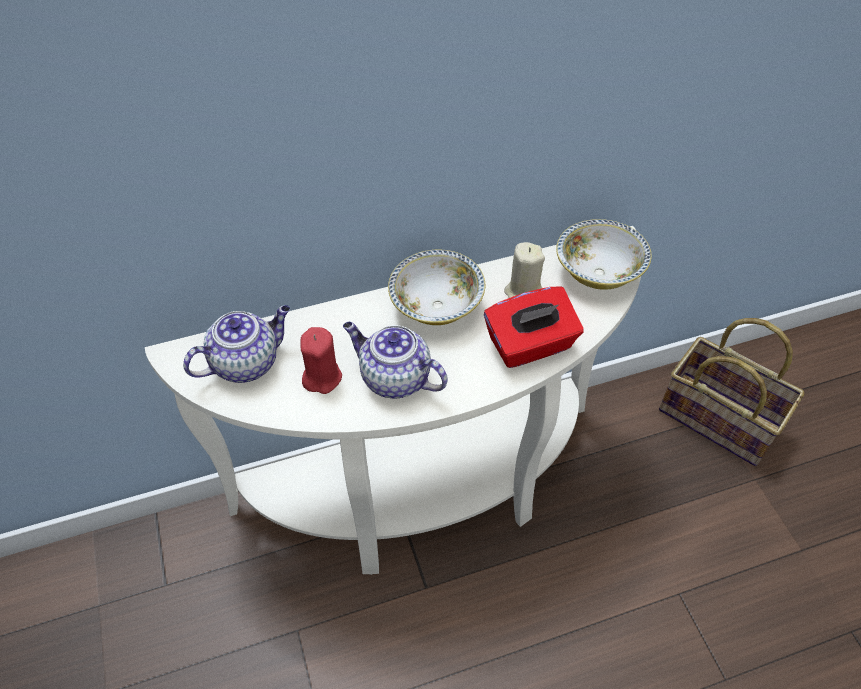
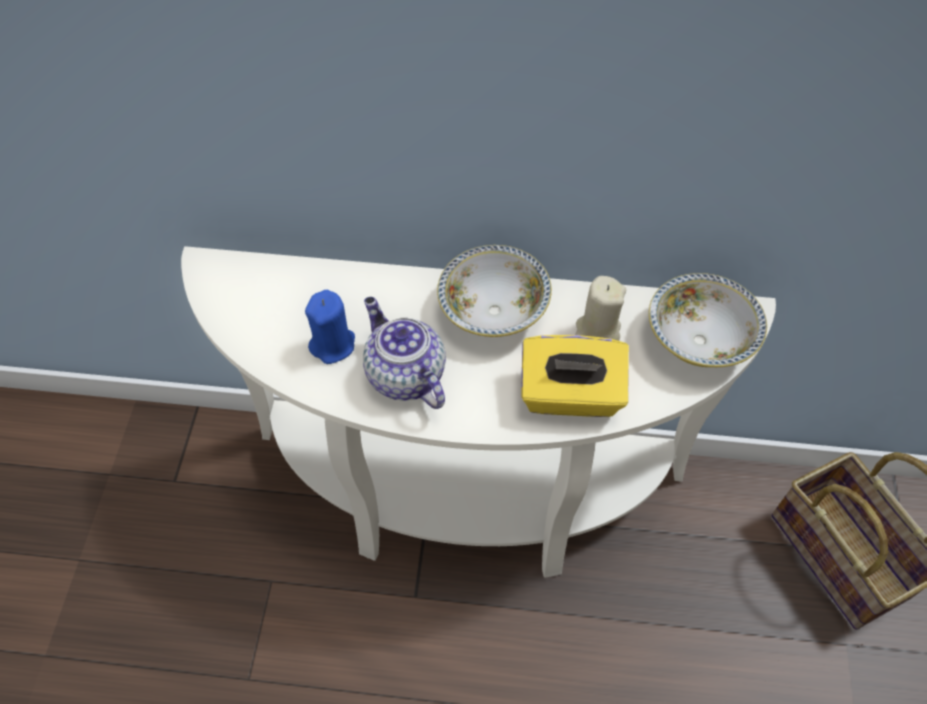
camera: 25 degrees right, 5 degrees up
(246, 362) = (269, 299): teapot -> none
(322, 377) = (333, 344): red candle -> blue candle
(530, 345) = (570, 395): red tissue box -> yellow tissue box

